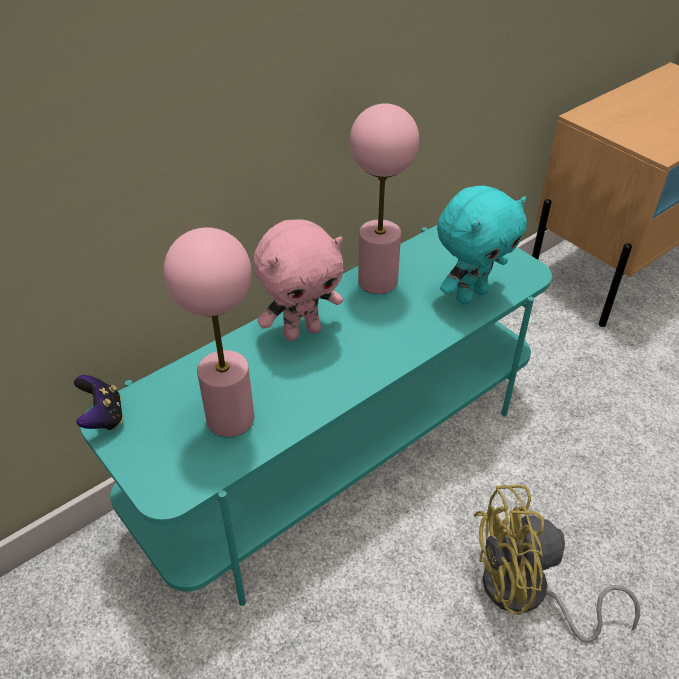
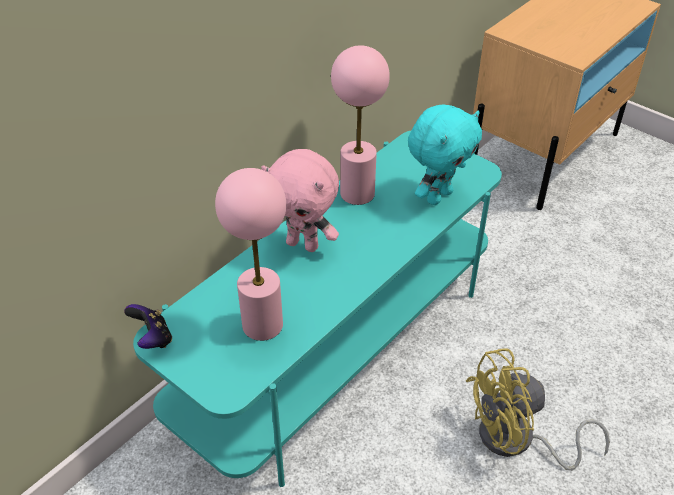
camera: 10 degrees left, 0 degrees up
(302, 331) = (303, 244): pink plush toy -> pink plush toy turned 60 degrees clockwise

